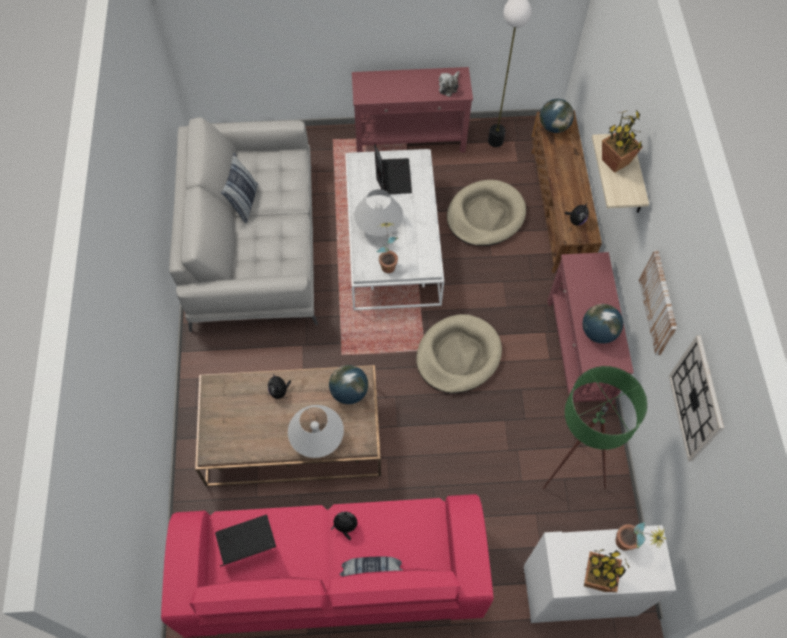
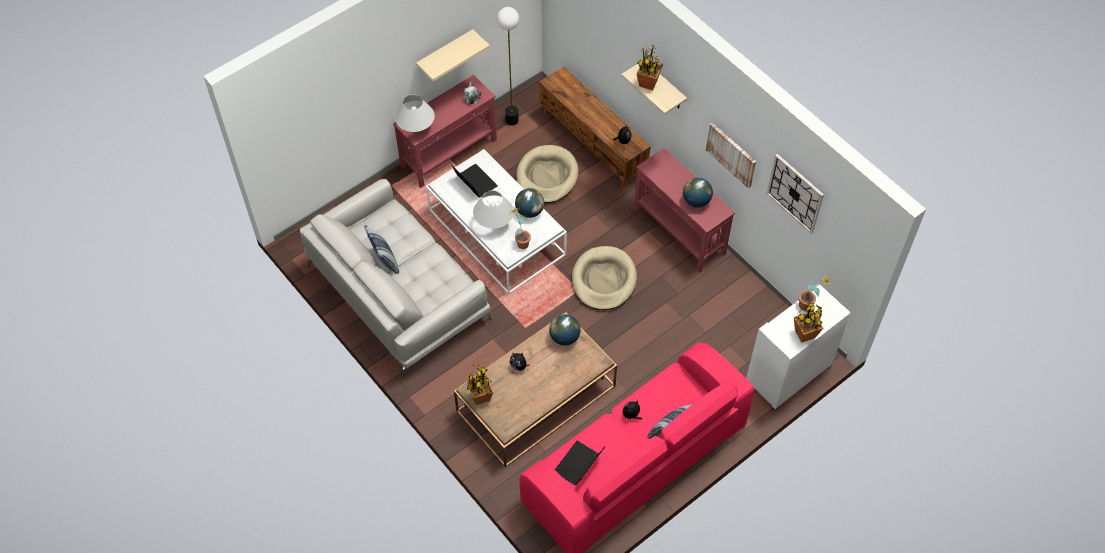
camera: 35 degrees left, 5 degrees down
(216, 399) = (481, 396): none -> potted plant
(317, 439) = (568, 378): white table lamp -> white table lamp (416, 127)
(437, 21) = (445, 53): none -> beige shelf
(553, 126) = (558, 85): globe -> globe (529, 211)
(567, 474) = (730, 310): green floor lamp -> none

